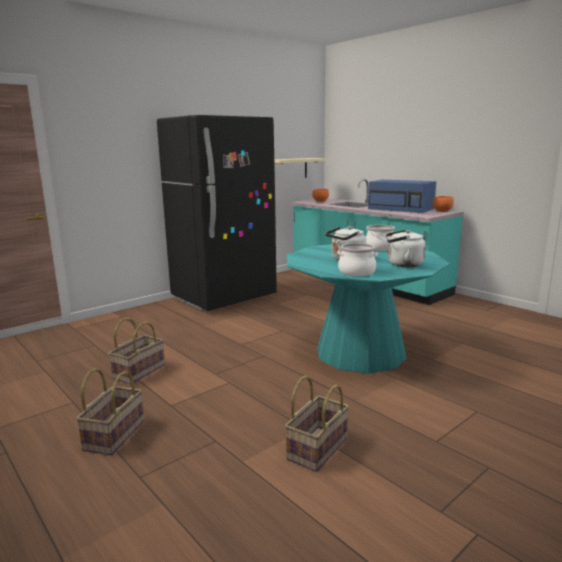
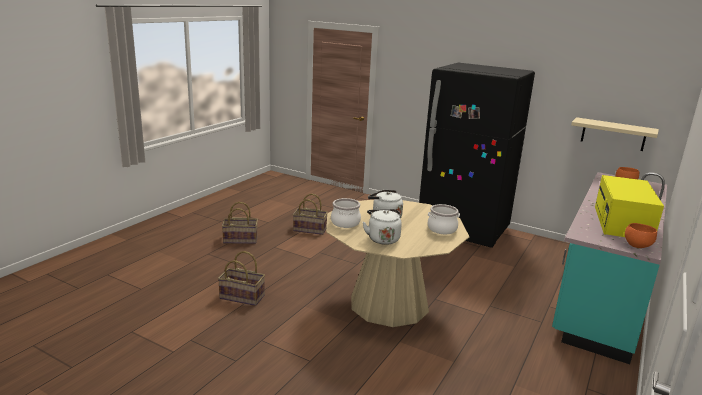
camera: 70 degrees right, 5 degrees up
(360, 352) = (389, 303): turquoise dining table -> beige dining table
(401, 209) = (622, 223): blue microwave -> yellow microwave

